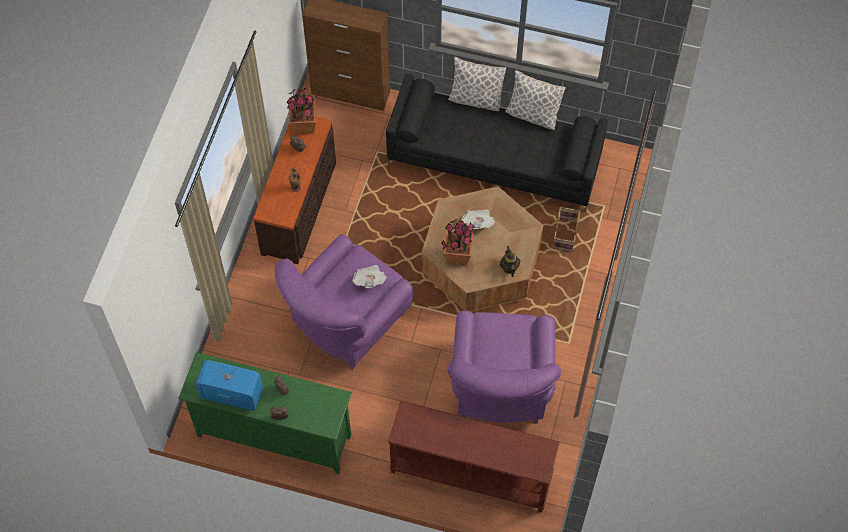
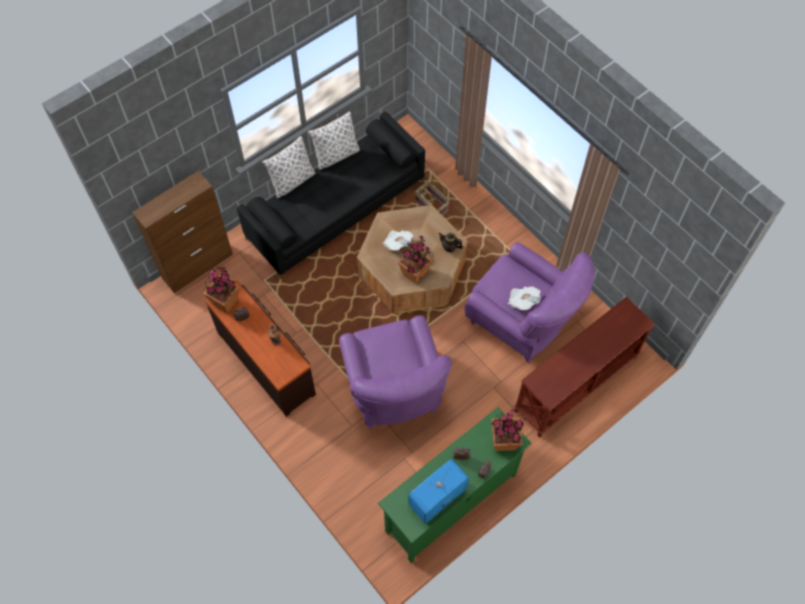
camera: 55 degrees left, 0 degrees up
(321, 416) = (504, 441): none -> potted plant
(370, 280) = (393, 342): newspaper -> newspaper (522, 301)

